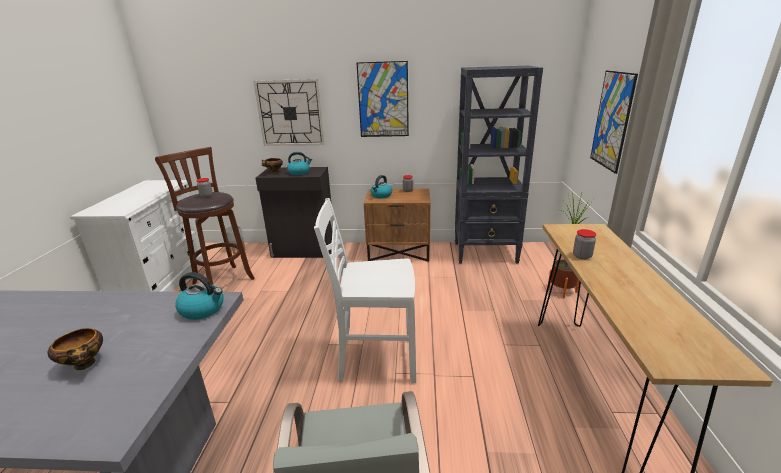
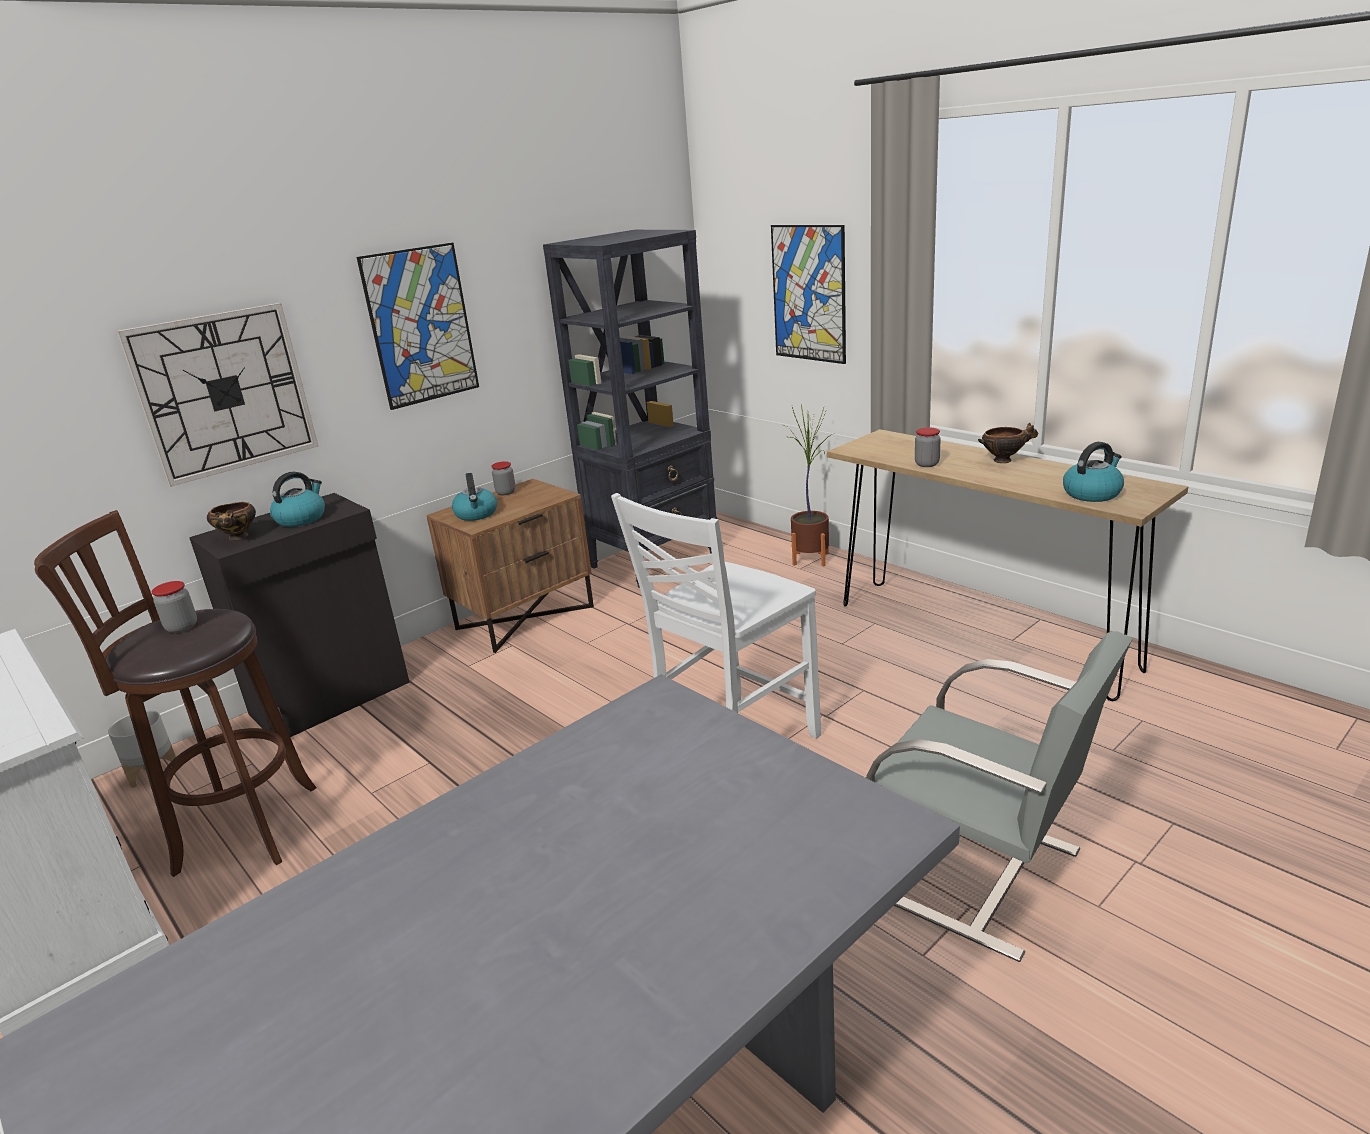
camera: 45 degrees left, 0 degrees up
(85, 365) = (684, 840): bowl -> bowl (1004, 460)
(203, 309) = (666, 713): kettle -> kettle (1092, 493)

